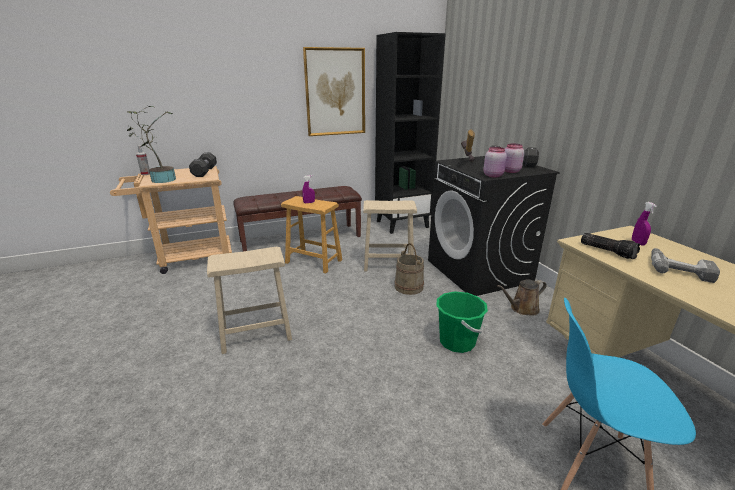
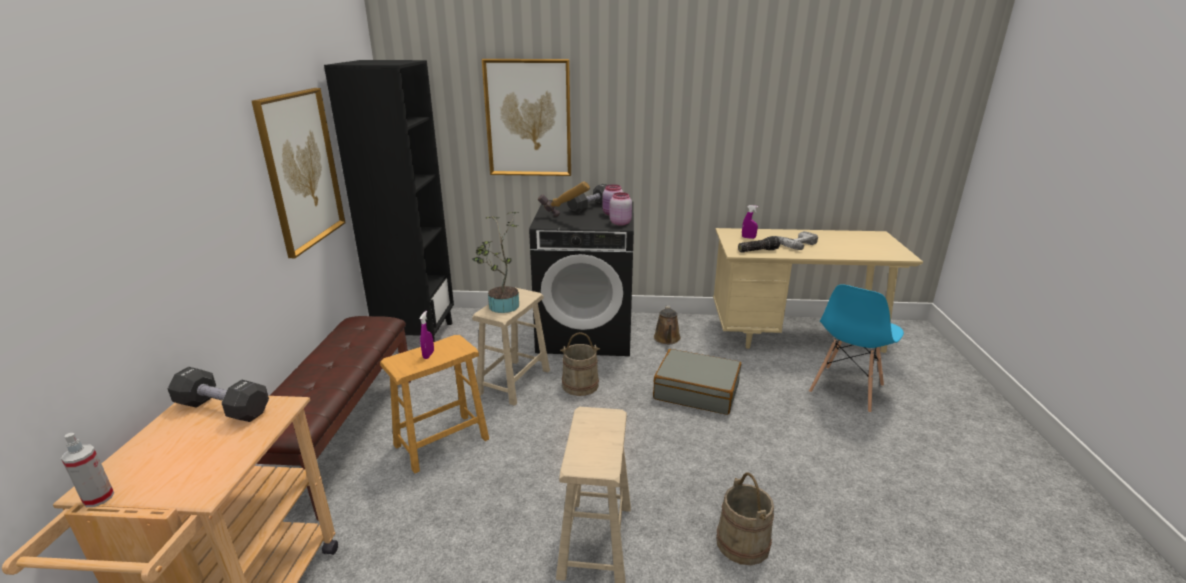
camera: 65 degrees left, 0 degrees up
(161, 180) = (200, 472): potted plant -> potted plant (501, 307)
(277, 404) = (743, 543): none -> beige bucket
(457, 342) = (696, 391): green bucket -> grey suitcase
(506, 83) = (528, 118): none -> picture

